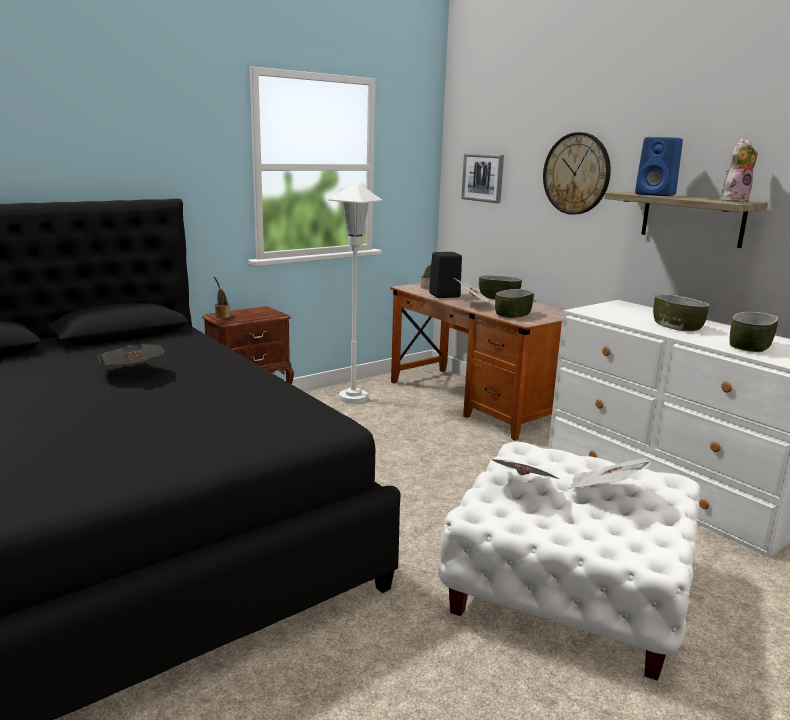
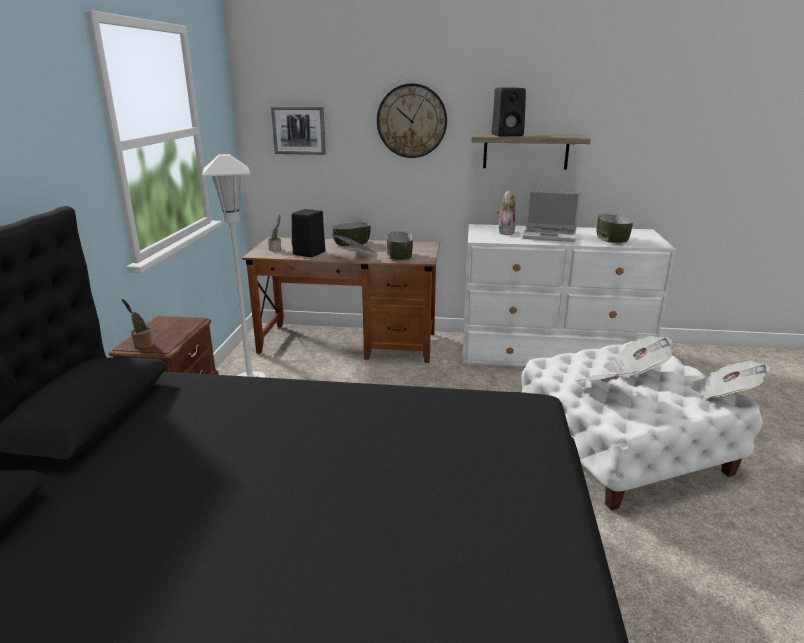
camera: 45 degrees left, 5 degrees up
(133, 372) = (246, 451): newspaper -> newspaper (723, 394)
(656, 194) = (508, 135): blue speaker -> black speaker
(677, 326) = (550, 235): bowl -> laptop
(733, 201) = (569, 135): plush toy -> plush toy (505, 232)

